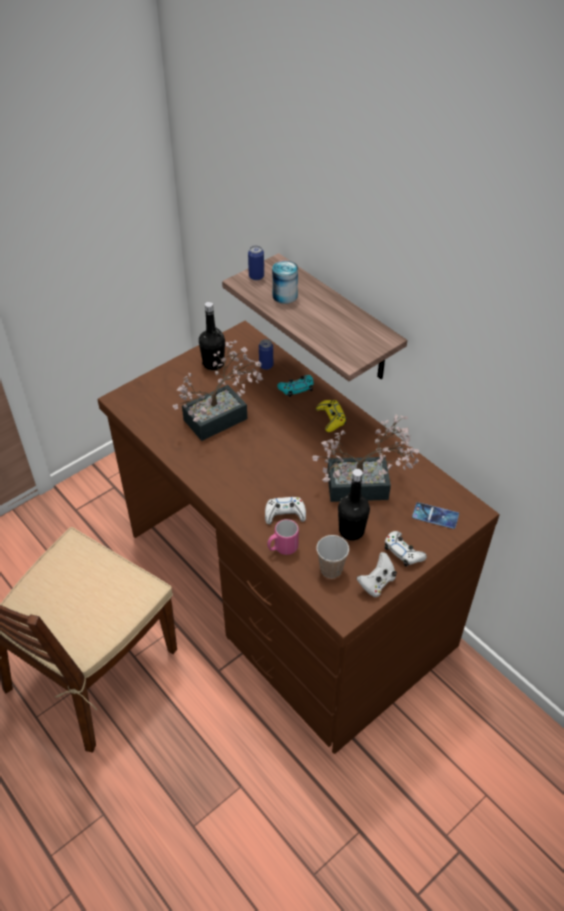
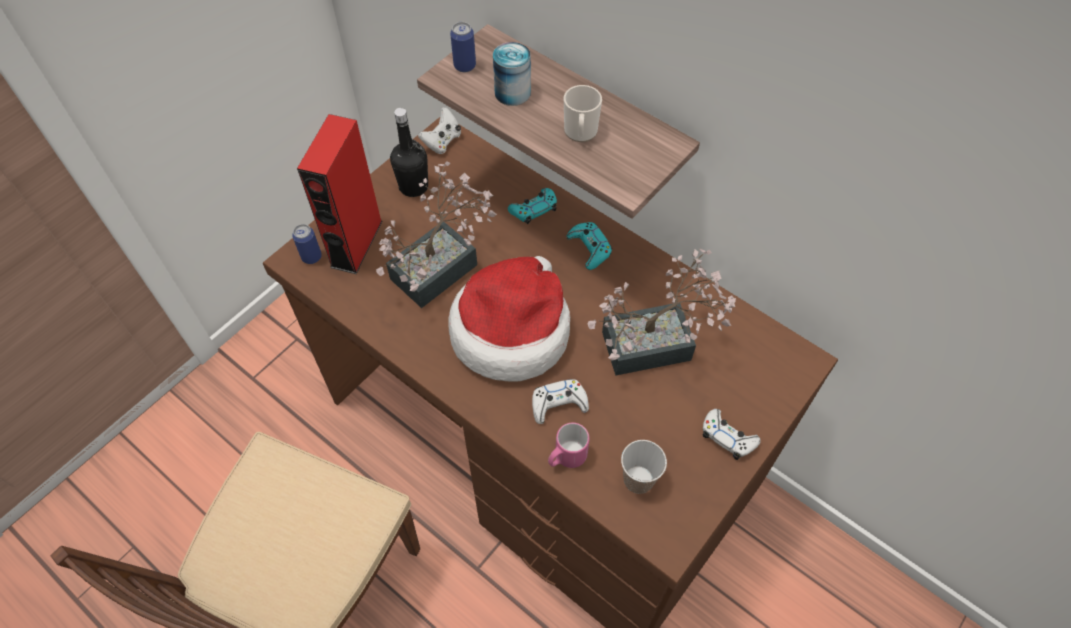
camera: 10 degrees left, 10 degrees up
(165, 395) = (356, 244): none -> red speaker
(262, 463) = (511, 330): none -> hat
(266, 366) = (486, 180): can -> can (311, 257)
(325, 325) = (580, 133): none -> mug
(331, 418) = (589, 248): yellow game controller -> turquoise game controller
(351, 531) = (653, 416): black bottle -> none
(377, 583) = (703, 490): white game controller -> white game controller (442, 141)
(435, 516) = (757, 375): phone -> none

